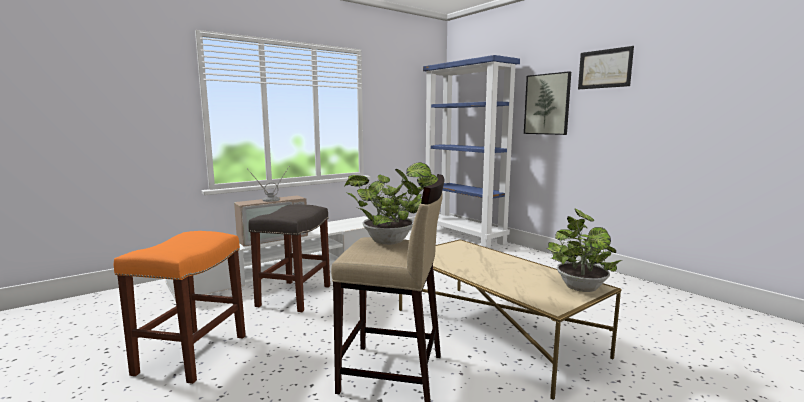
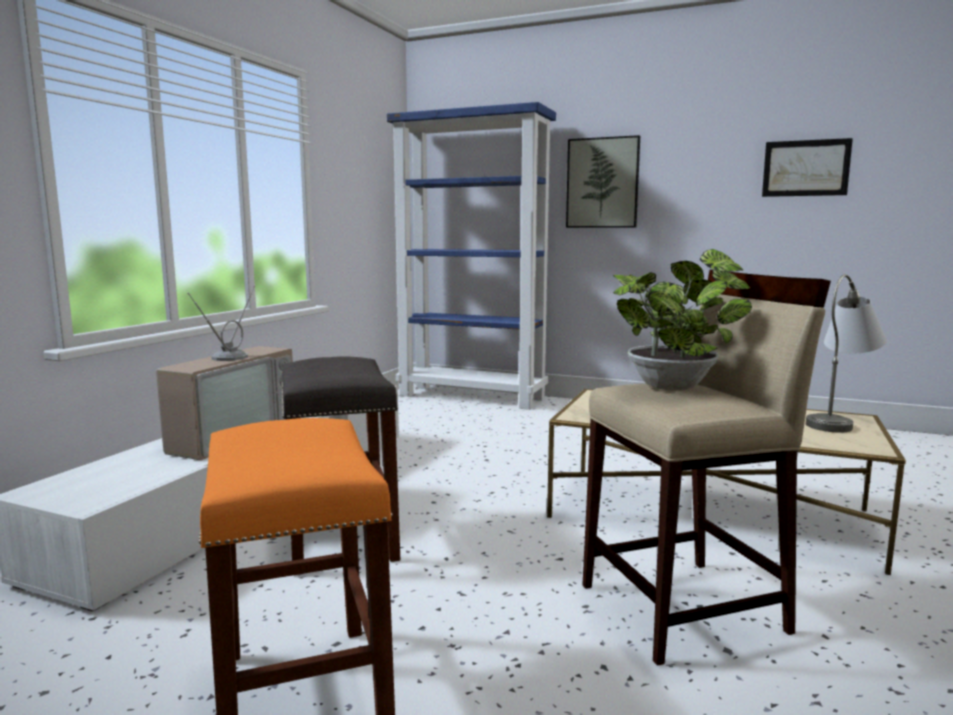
camera: 30 degrees left, 0 degrees up
(579, 286) = (840, 420): potted plant -> grey table lamp
(604, 68) = (691, 134): picture -> picture (805, 168)

